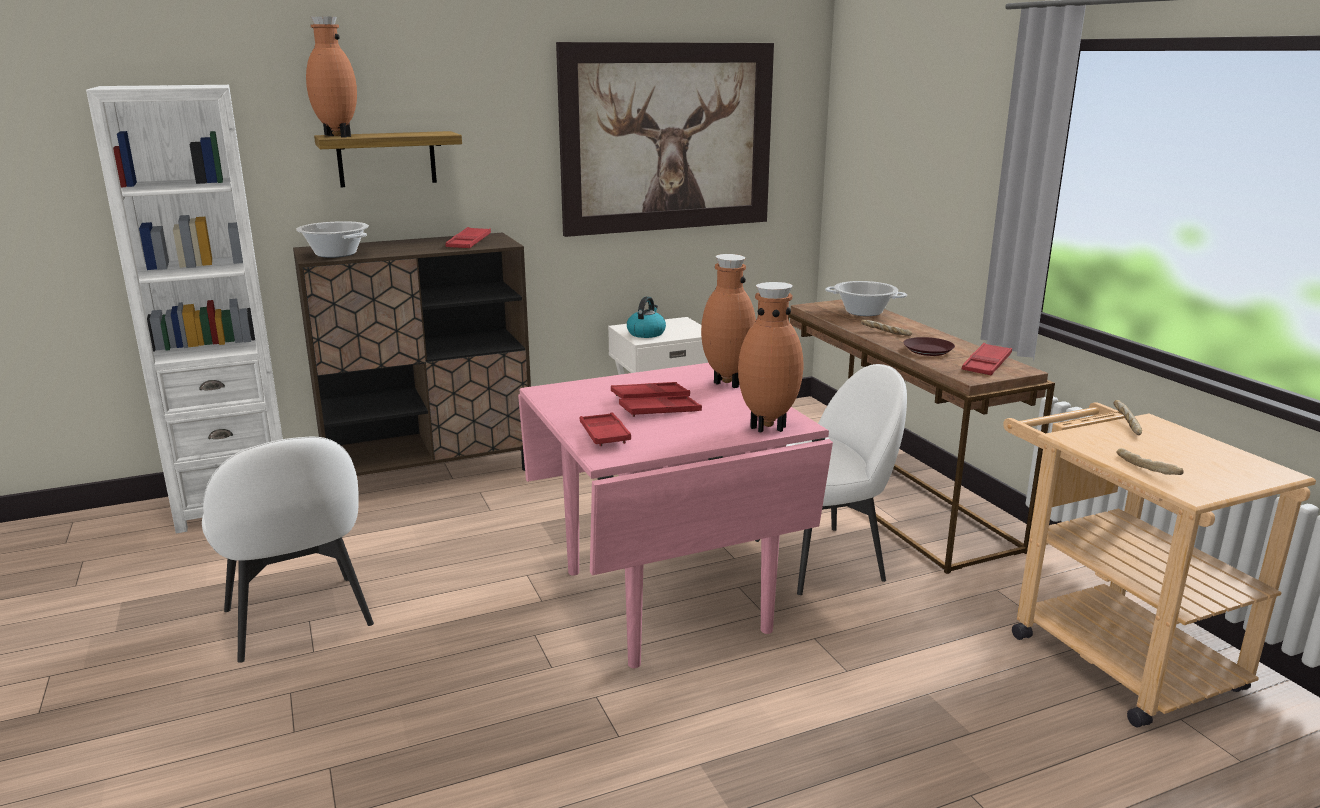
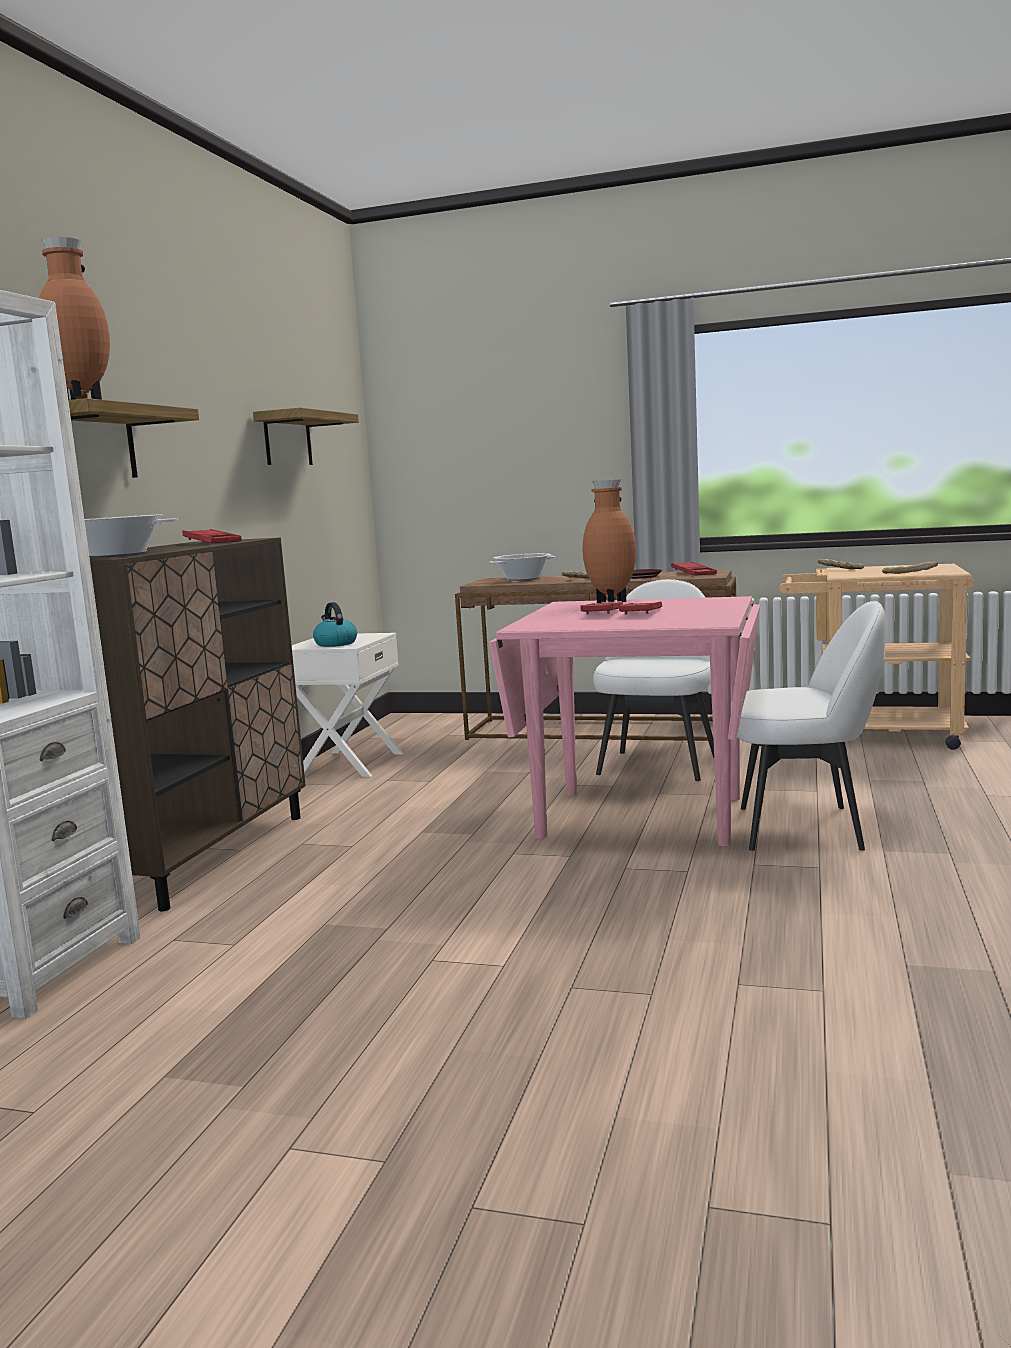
camera: 50 degrees left, 10 degrees down
(298, 620) = (420, 965): white chair -> white chair (804, 827)
(604, 434) = (666, 622): red tray -> none
(668, 138) = (287, 440): picture -> shelf
(768, 426) = (723, 601): brown vase -> none

